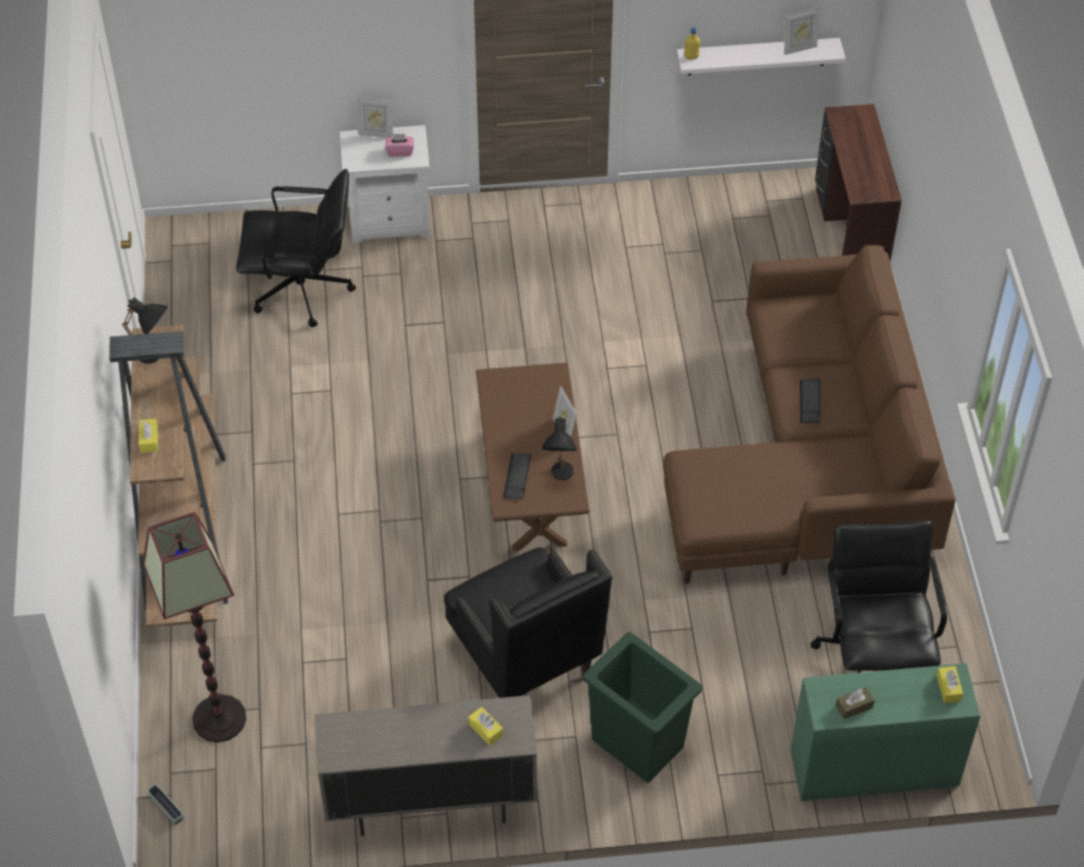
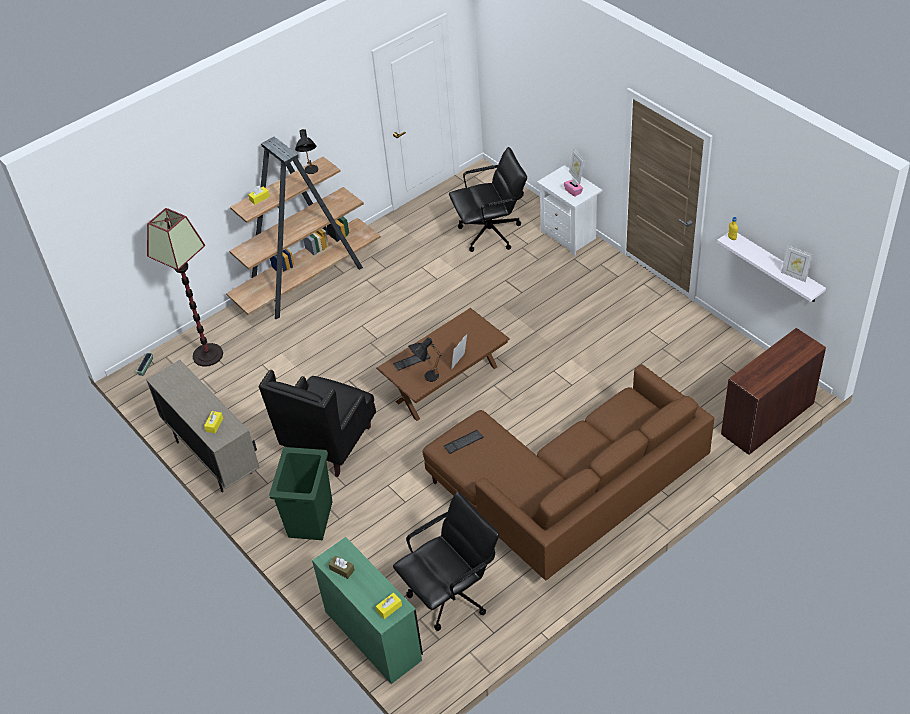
camera: 60 degrees right, 5 degrees down
(303, 291) = (491, 233): black office chair -> black office chair turned 75 degrees counterclockwise
(809, 402) = (572, 448): keyboard -> keyboard (463, 442)

